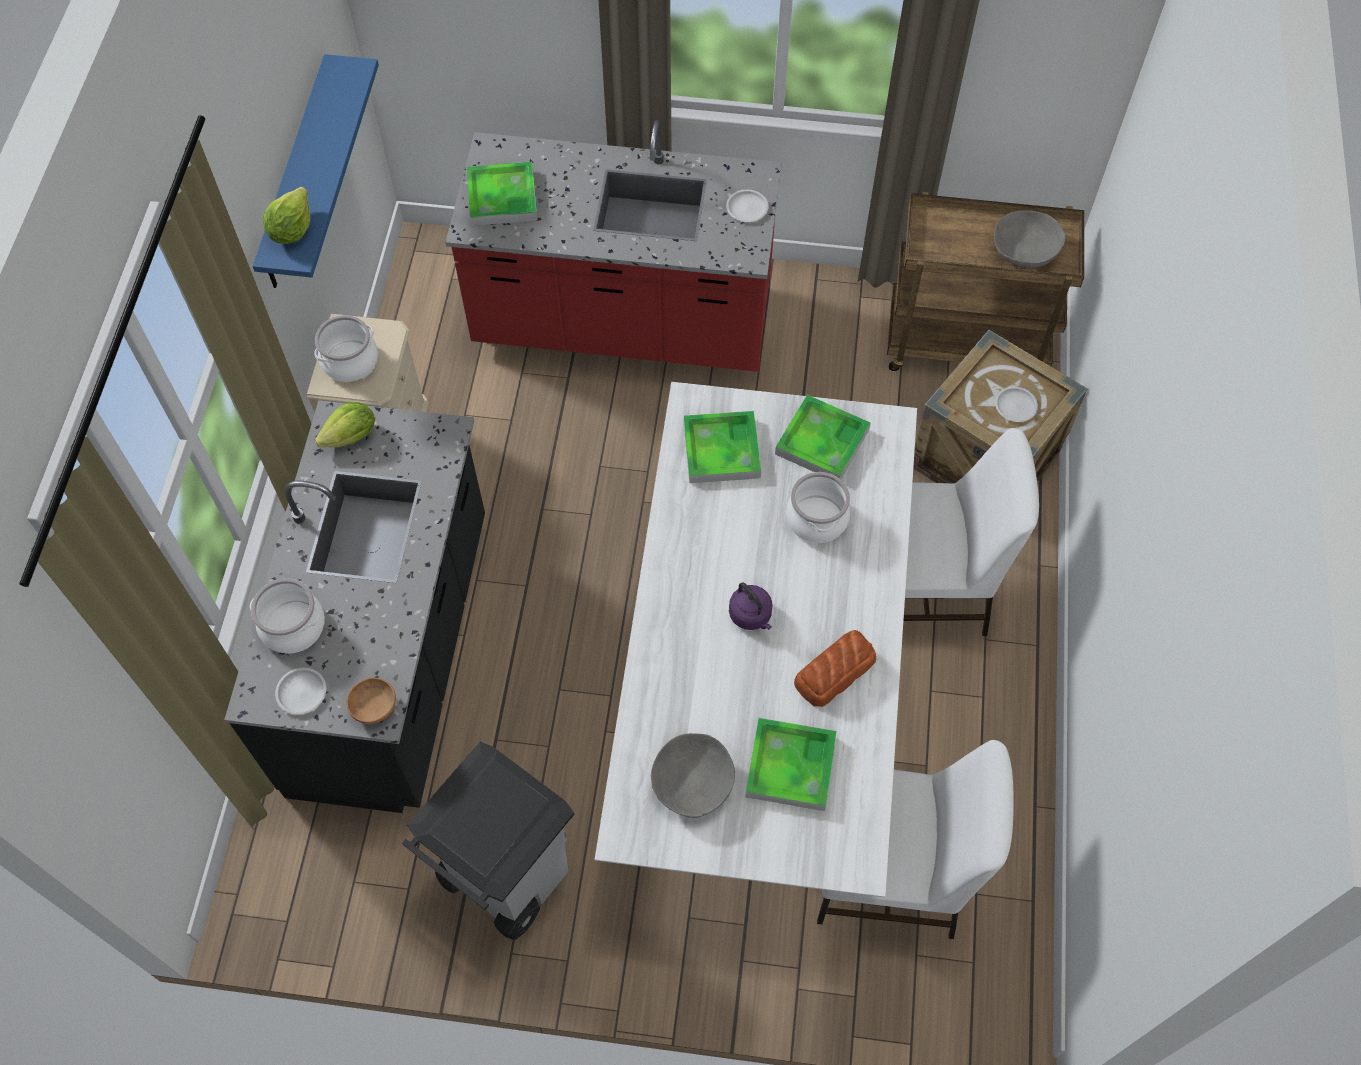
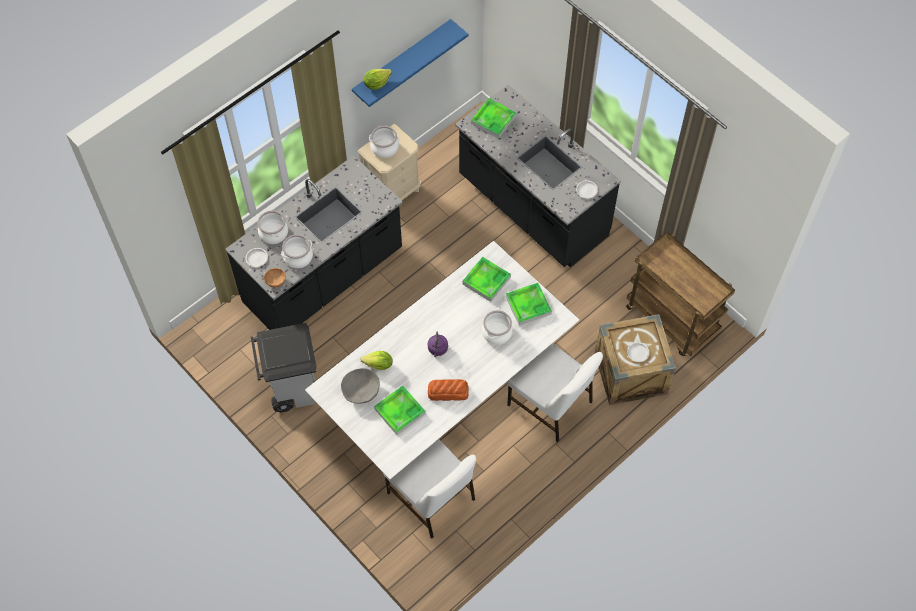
camera: 40 degrees right, 0 degrees up
(351, 436) = (353, 177): lettuce -> lettuce (379, 365)
(377, 636) = (298, 257): none -> cooking pot
(623, 323) = (532, 208): red counter -> black counter
(1025, 250) = (694, 289): grey bowl -> none

